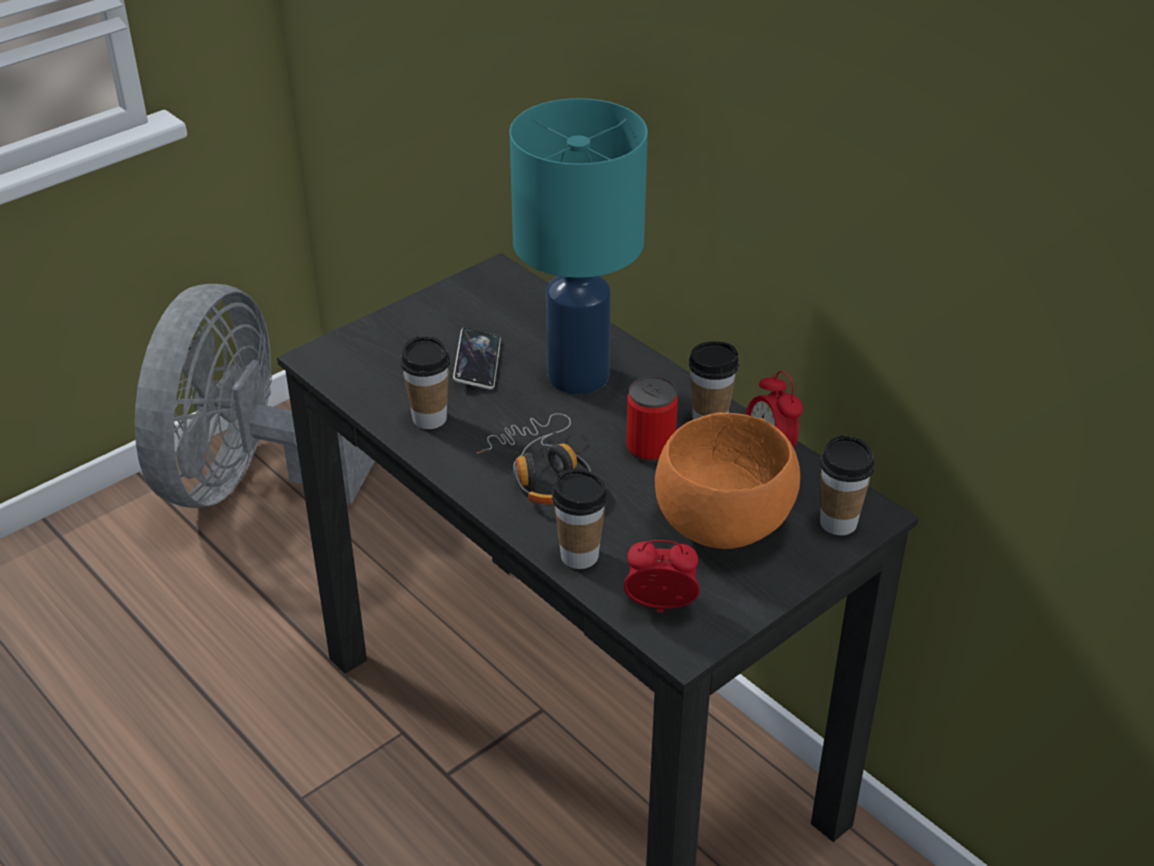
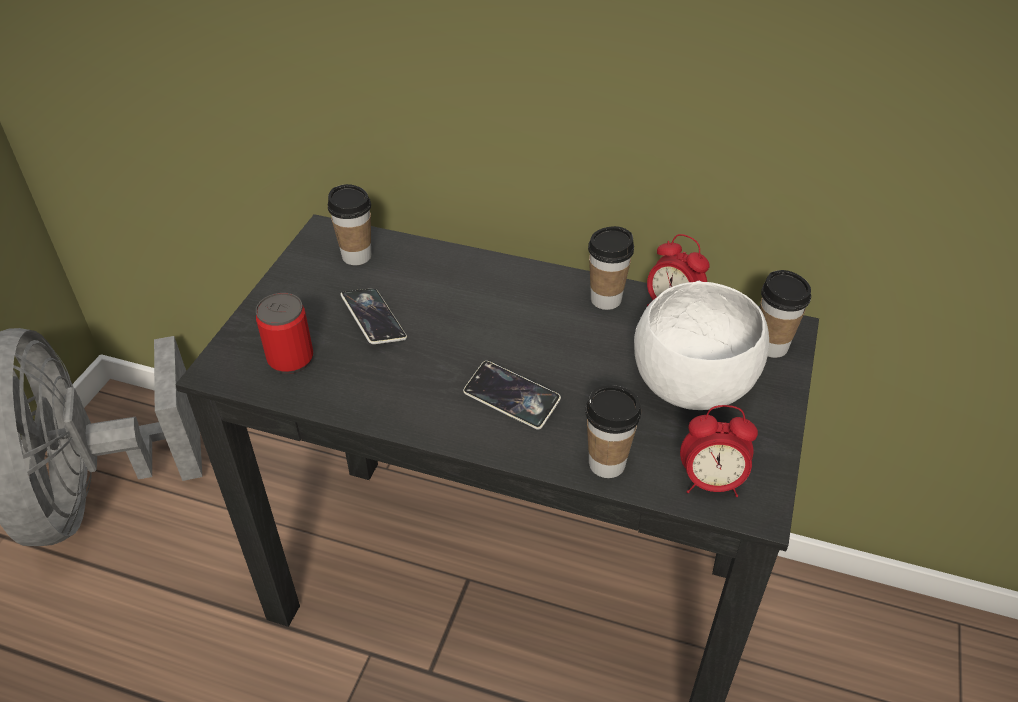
camera: 30 degrees left, 5 degrees up
(429, 418) = (372, 388): cup -> cup (356, 256)
(542, 472) = (511, 399): headphones -> phone
(576, 376) = (467, 300): turquoise table lamp -> none
(650, 448) = (580, 341): can -> can (290, 359)
(660, 608) = (711, 482): alarm clock -> alarm clock turned 150 degrees counterclockwise
(721, 526) = (692, 386): orange bowl -> white bowl

